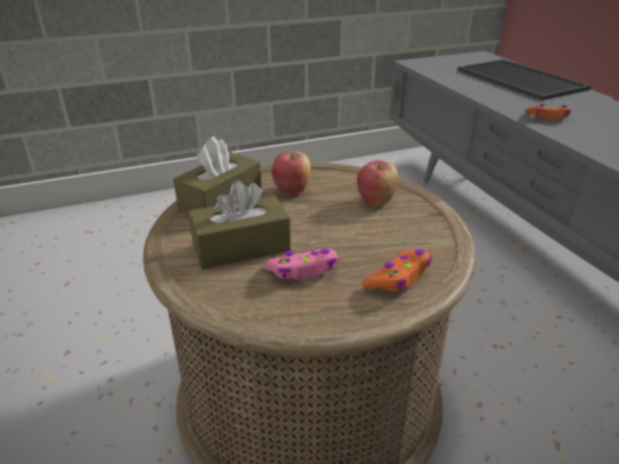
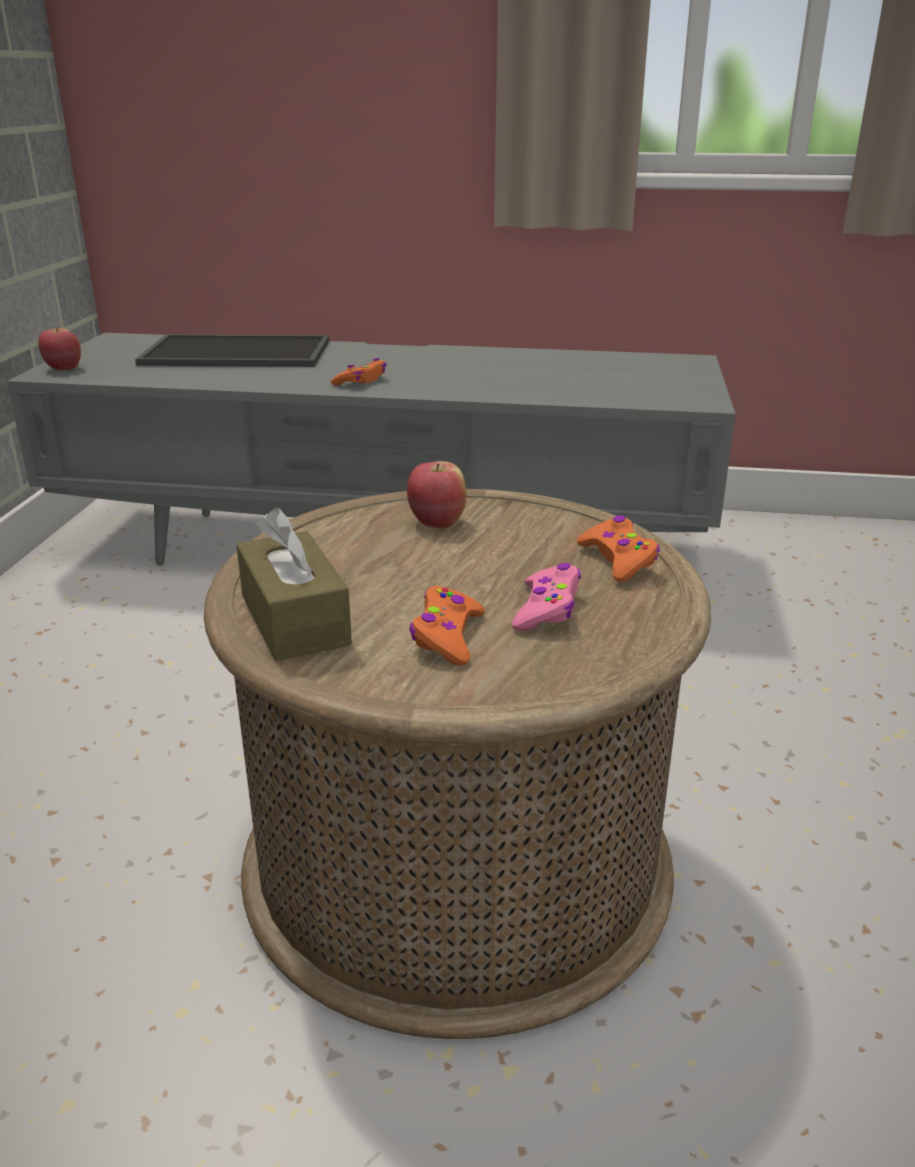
camera: 60 degrees left, 5 degrees down
(241, 247) = (447, 636): brown tissue box -> orange game controller
(291, 191) = (335, 564): apple -> apple (64, 368)

